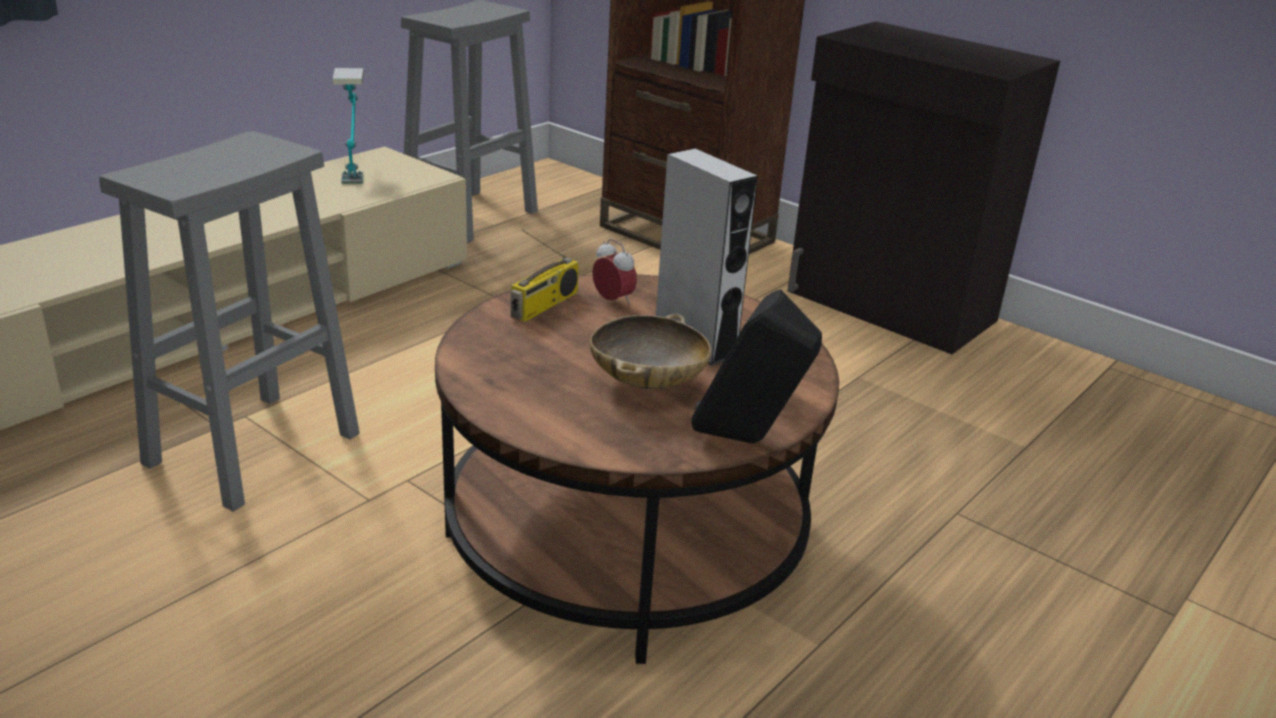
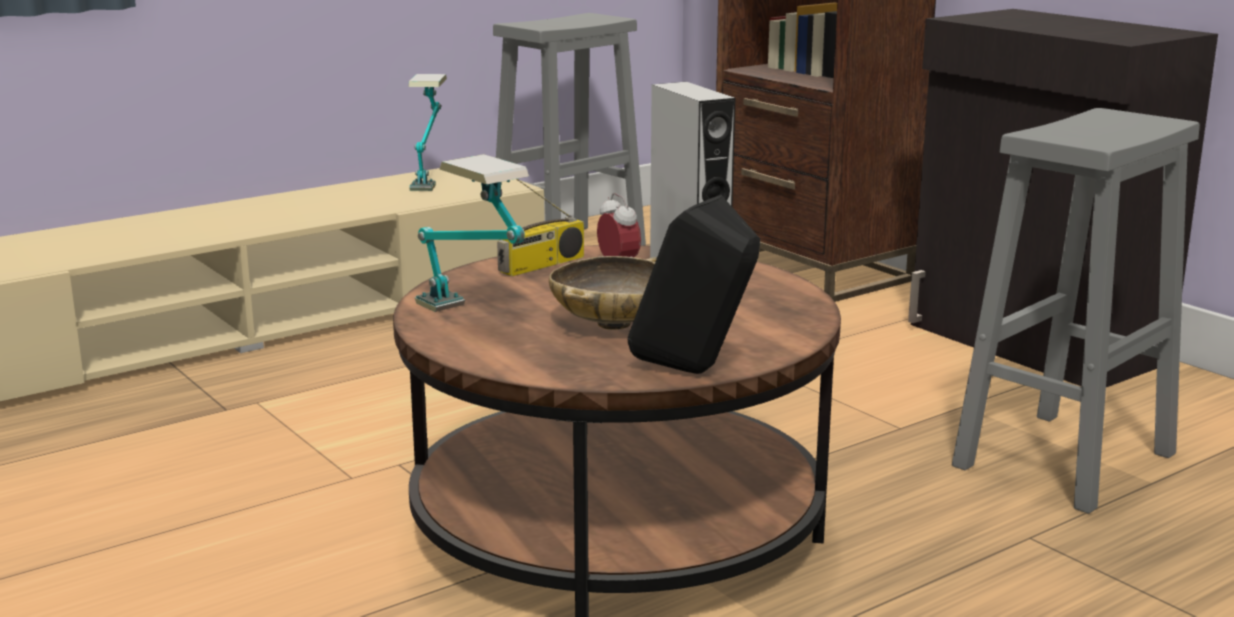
camera: 15 degrees right, 10 degrees down
(255, 447) = (256, 427): grey stool -> grey stool (1065, 458)
(516, 383) = (473, 319): none -> table lamp

